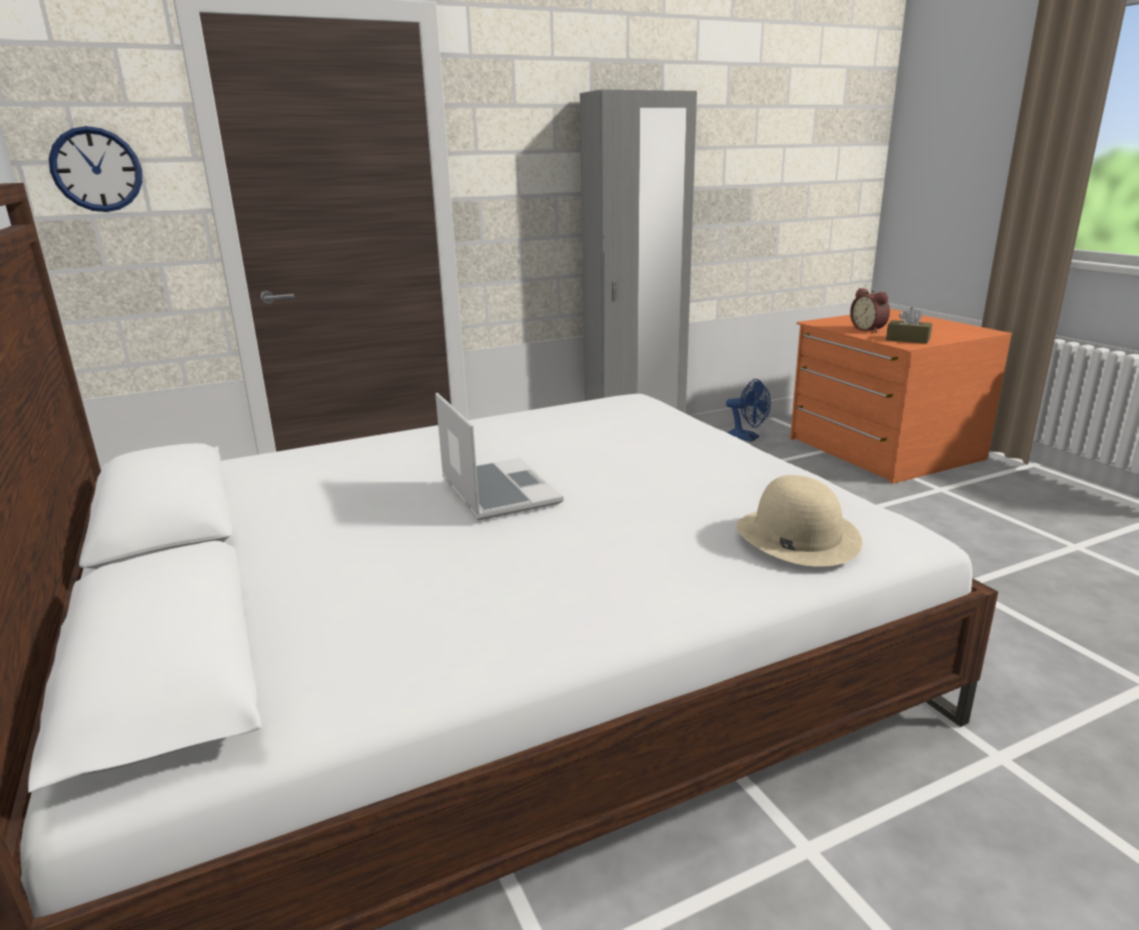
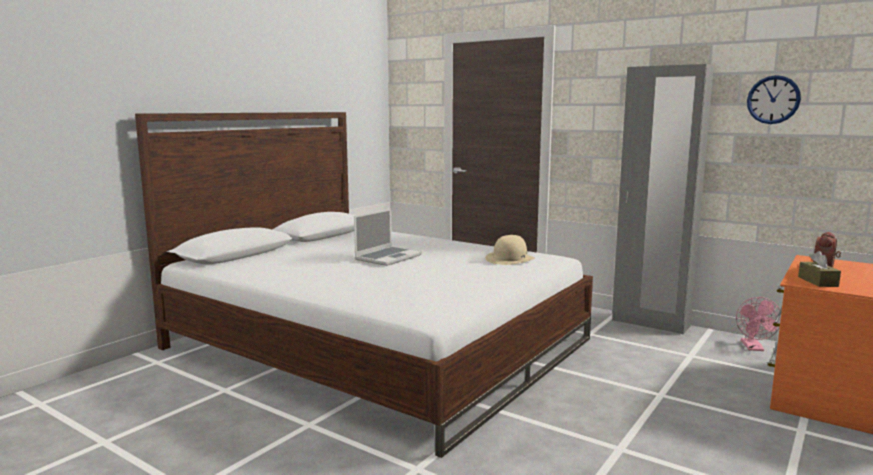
camera: 60 degrees right, 10 degrees down
(96, 169) = (410, 108): wall clock -> wall clock (773, 99)
(747, 438) = (753, 348): blue fan -> pink fan
(796, 535) = (394, 297): beige hat -> beige hat (510, 259)

